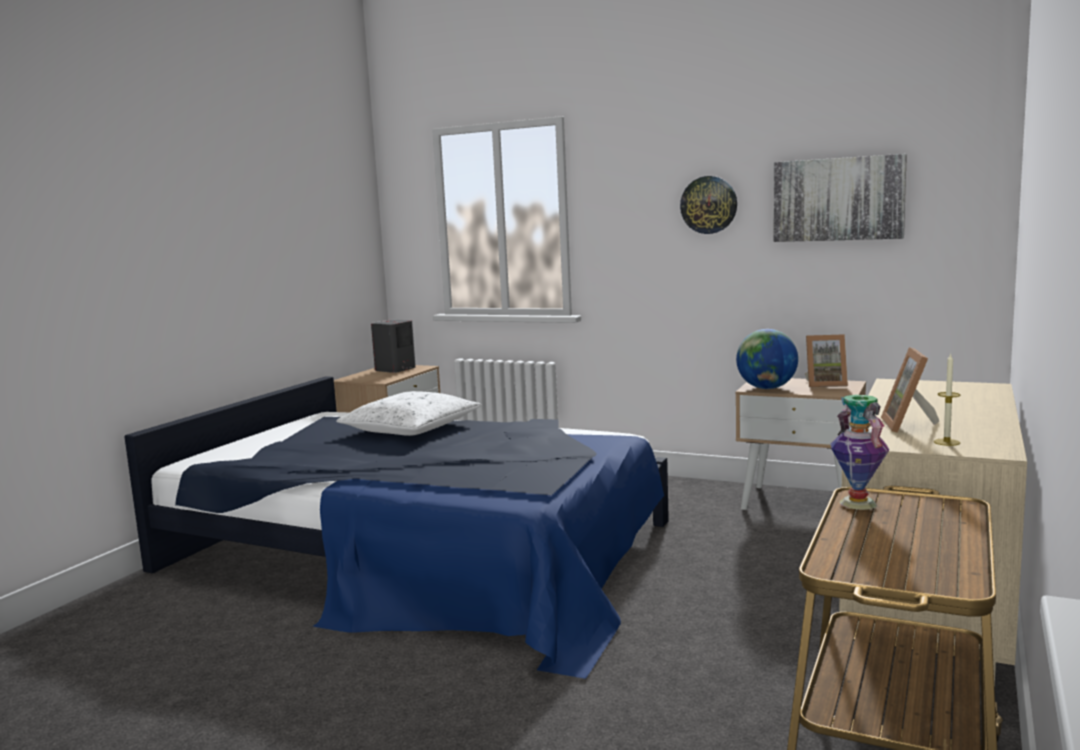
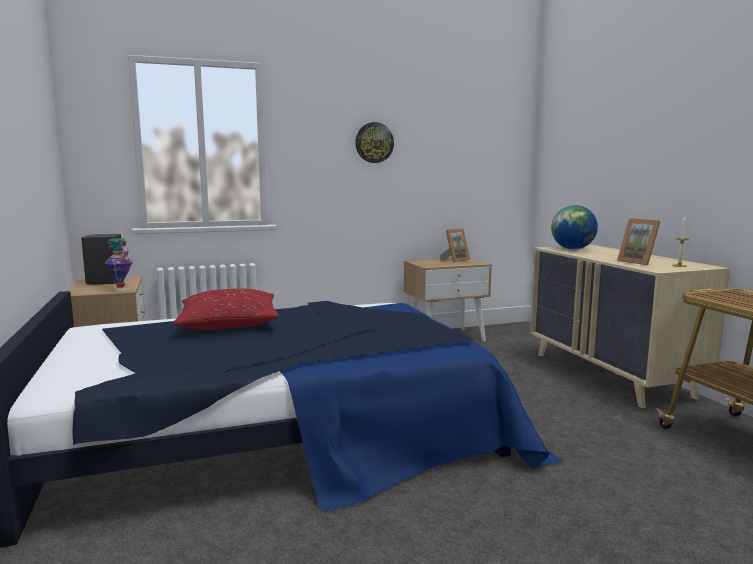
camera: 45 degrees left, 0 degrees up
(411, 428) = (229, 323): white pillow -> red pillow
(766, 388) = (434, 265): globe -> globe (572, 249)
(838, 199) = (452, 144): picture -> none
(857, 503) = (716, 297): vase -> vase (120, 289)

